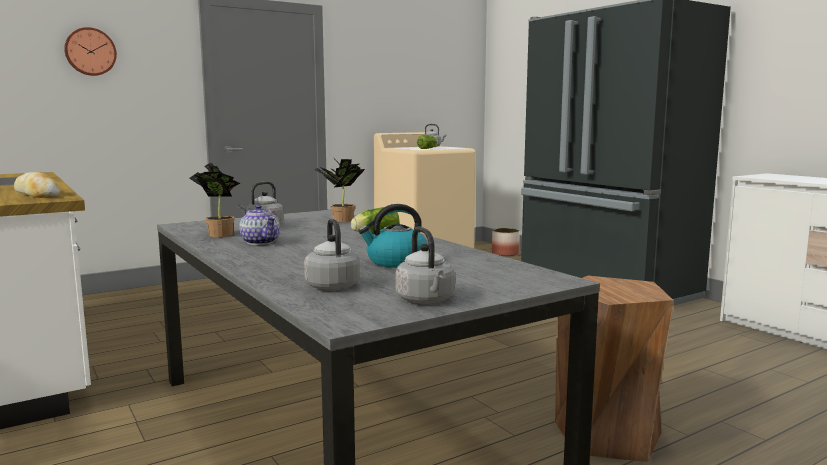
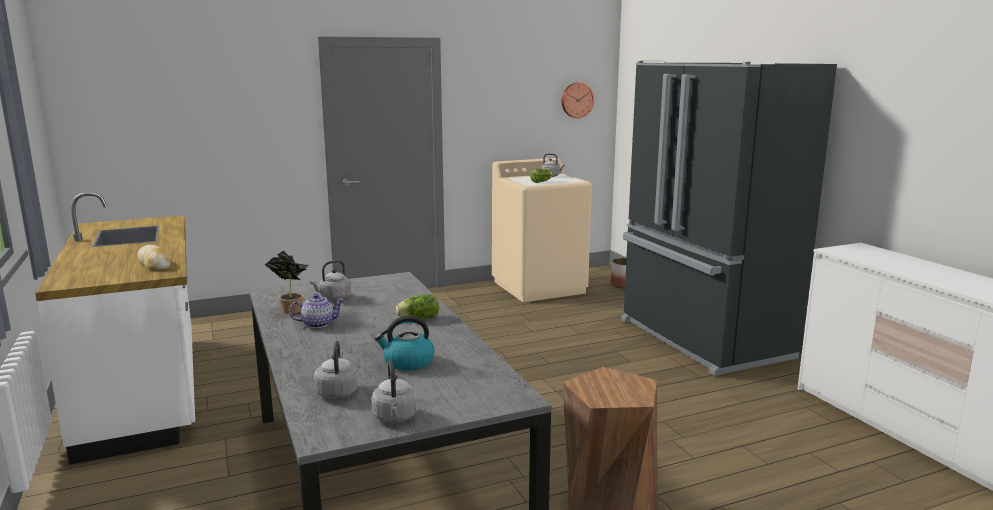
camera: 10 degrees right, 5 degrees up
(90, 52) = (219, 98): wall clock -> wall clock (576, 100)
(260, 242) = (317, 324): teapot -> teapot turned 75 degrees counterclockwise
(340, 220) = (402, 292): potted plant -> none

